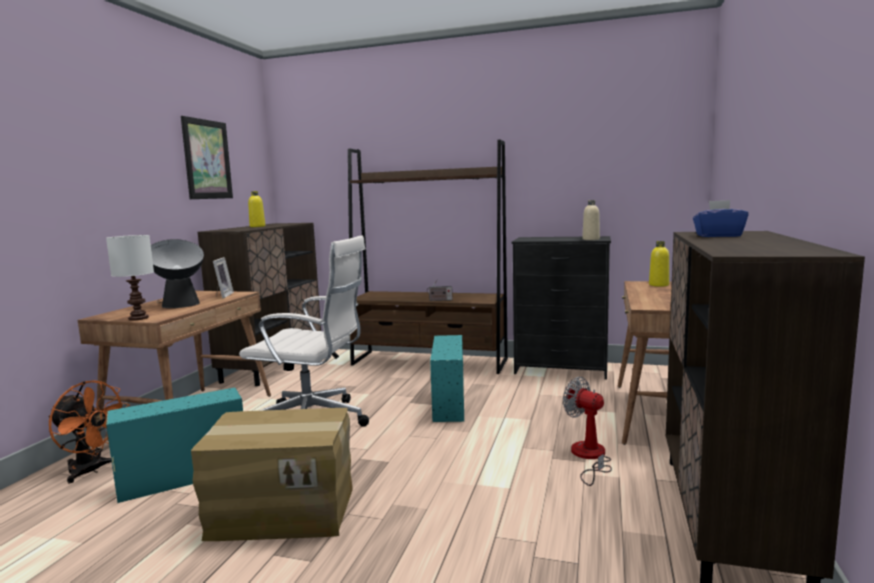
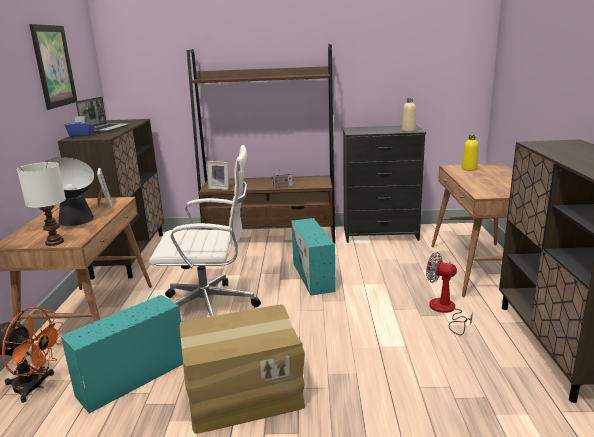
camera: 15 degrees left, 10 degrees up
(257, 226) = (106, 129): yellow bottle -> laptop
(373, 298) = (220, 188): none -> picture frame
(718, 236) = (561, 150): blue tissue box -> blue tissue box (82, 135)

